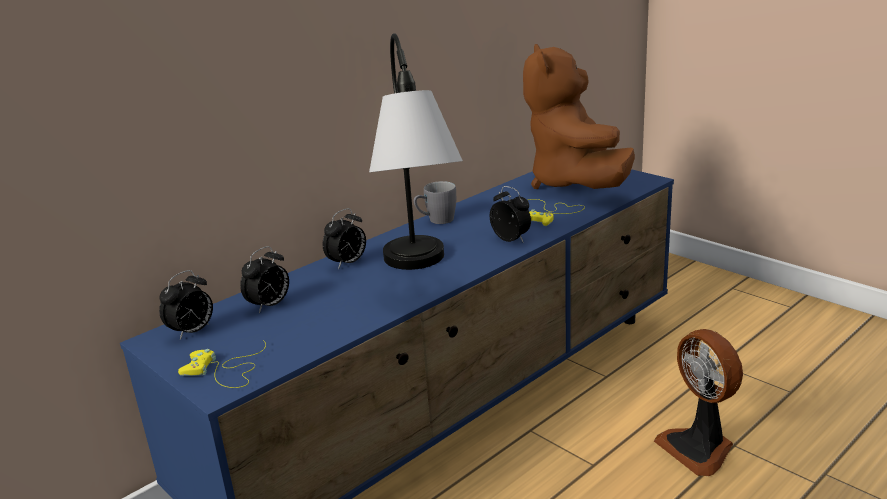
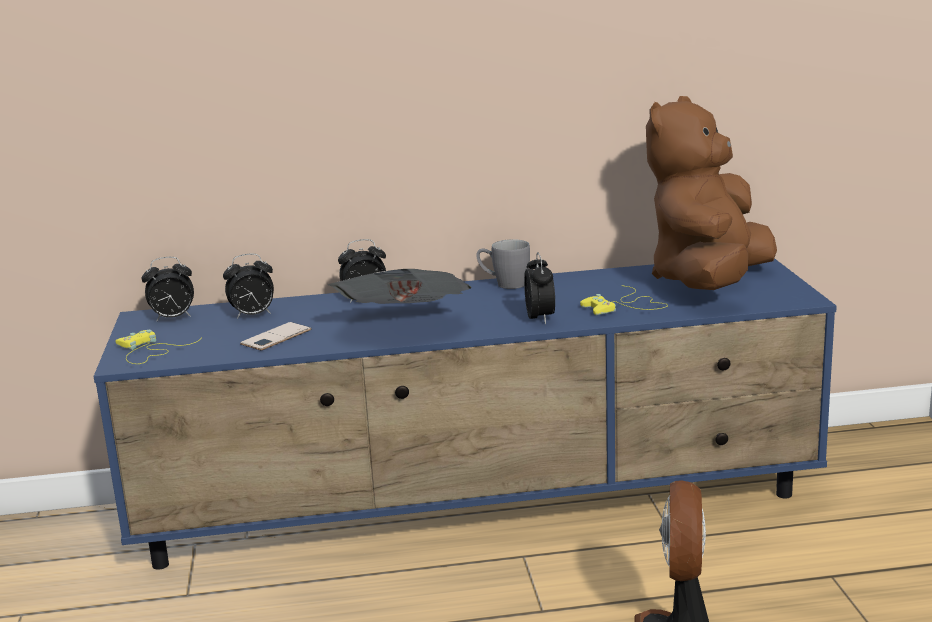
camera: 35 degrees right, 5 degrees down
(327, 318) = (276, 337): none -> phone
(419, 274) = (405, 325): table lamp -> newspaper

